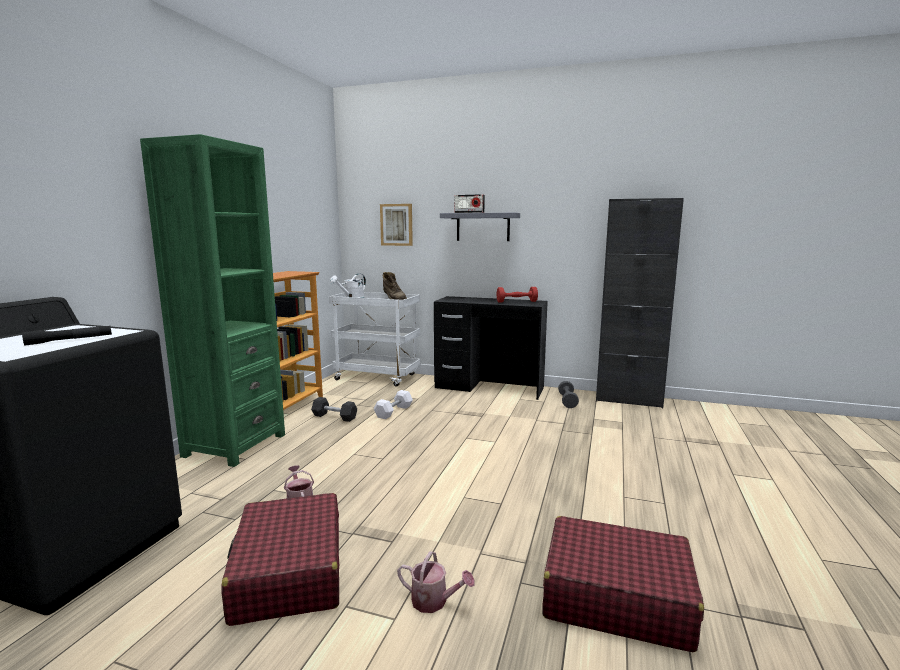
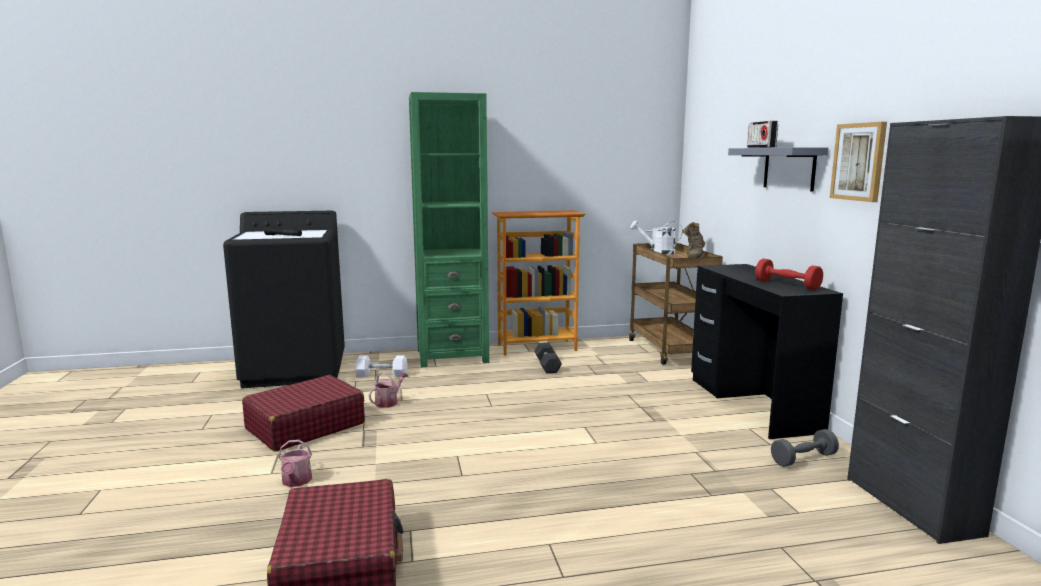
camera: 60 degrees right, 0 degrees up
(378, 377) = (670, 351): white cart -> brown cart
(393, 412) = (596, 381): white dumbbell -> white dumbbell (381, 374)
(396, 224) = (719, 163): picture -> picture (859, 162)

